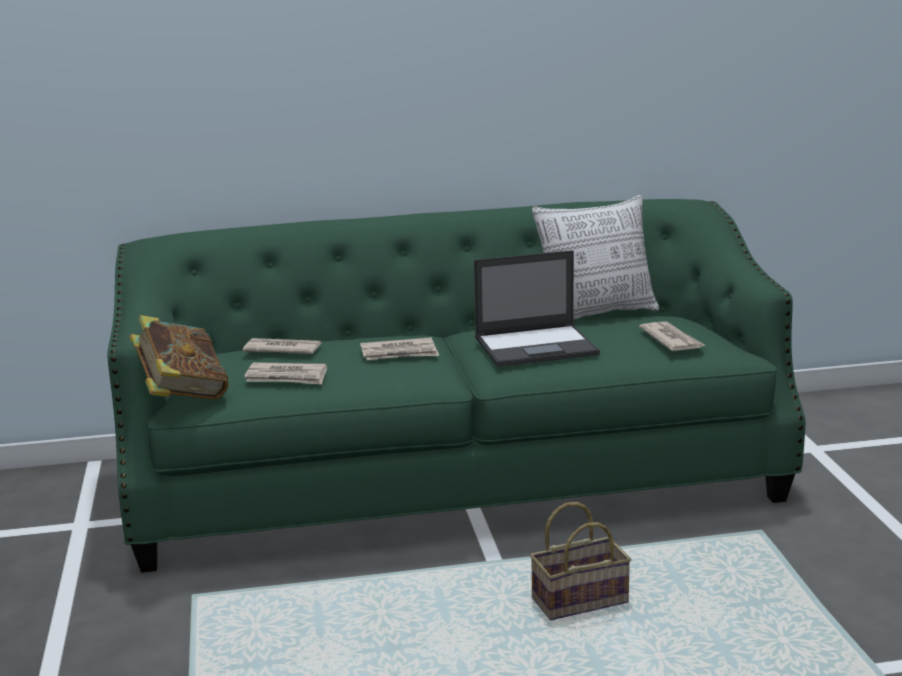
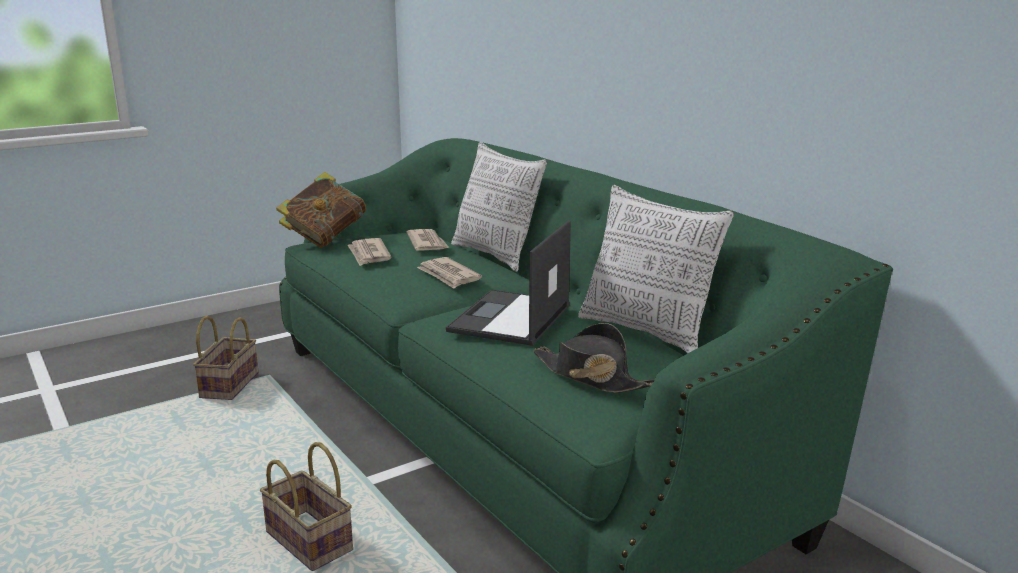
camera: 65 degrees right, 0 degrees up
(188, 625) = (229, 385): none -> basket
(340, 334) = (496, 255): none -> pillow
(537, 346) = (510, 319): laptop -> laptop turned 60 degrees clockwise
(671, 340) = (591, 376): newspaper -> black hat

